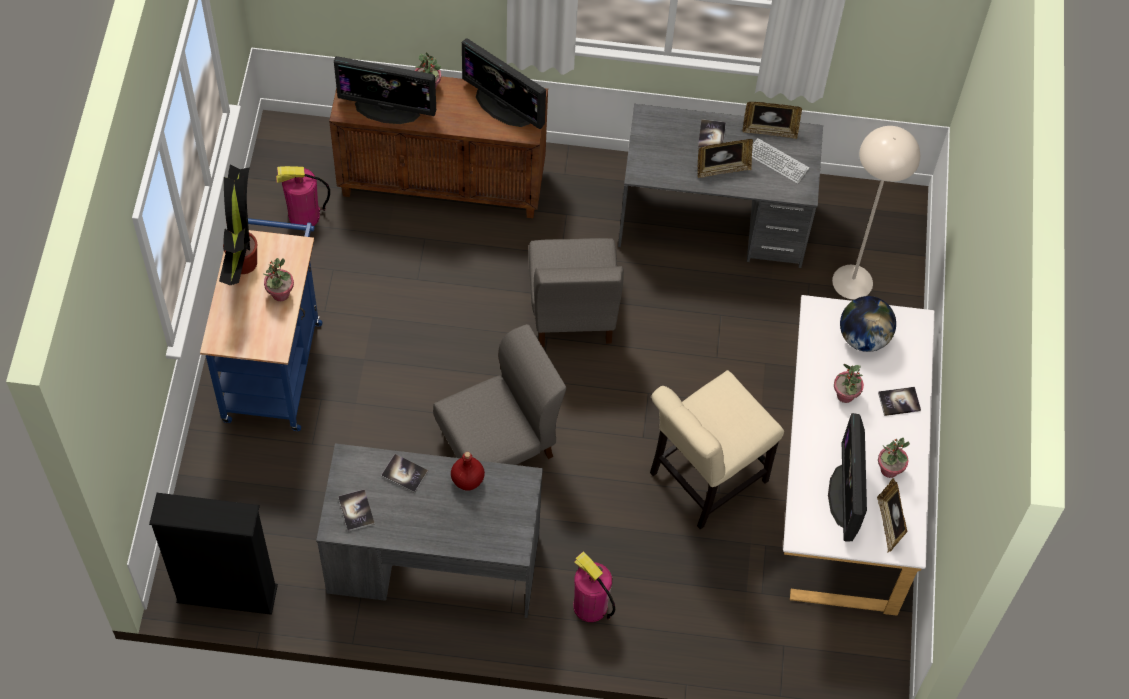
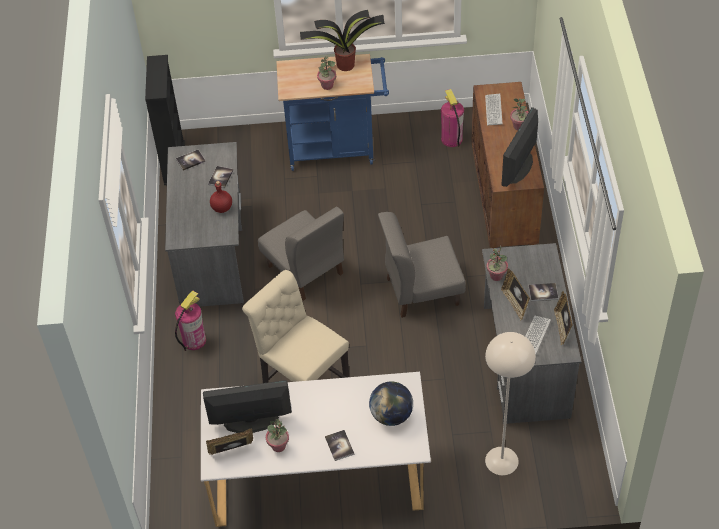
camera: 85 degrees right, 10 degrees down
(387, 109) = (493, 110): monitor -> keyboard
(845, 395) = (337, 410): potted plant -> potted plant (496, 276)

